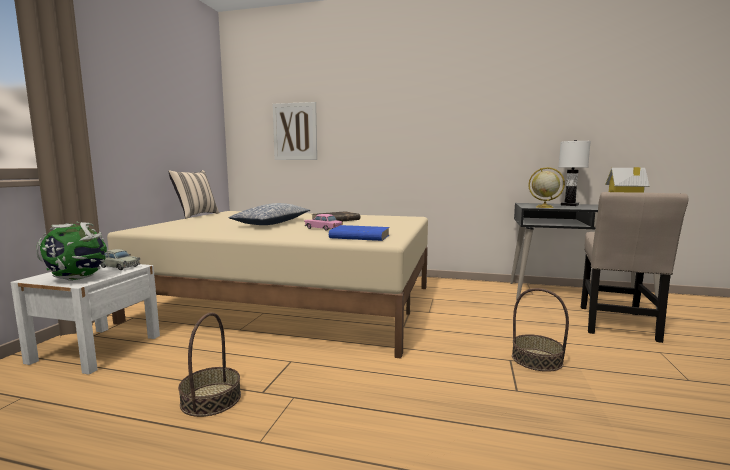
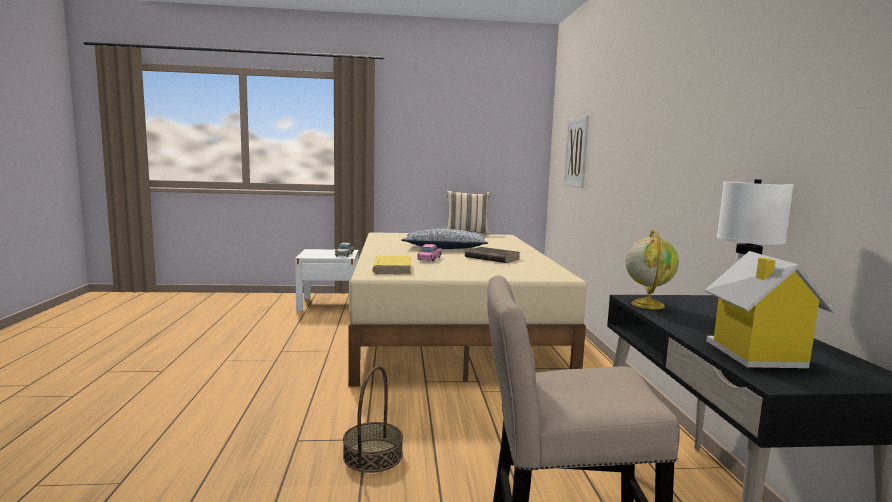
camera: 70 degrees right, 0 degrees up
(77, 278) = (313, 254): globe -> none
(211, 399) = (271, 340): basket -> none
(359, 237) = (392, 268): blue book -> yellow book

